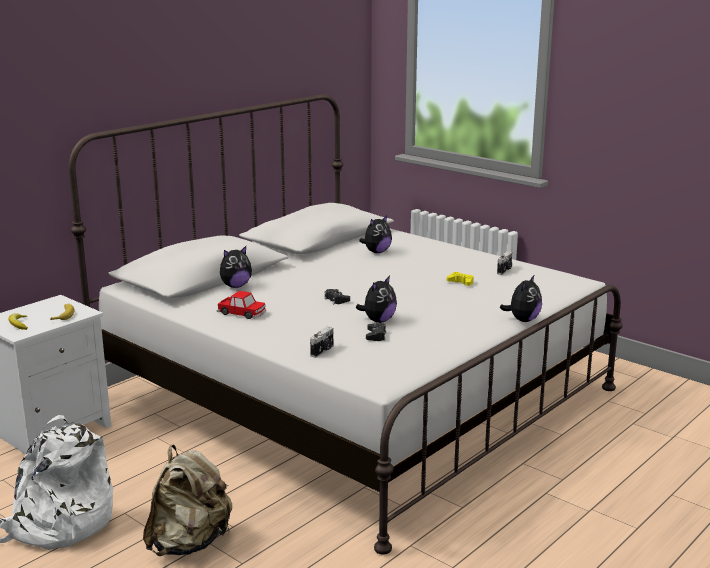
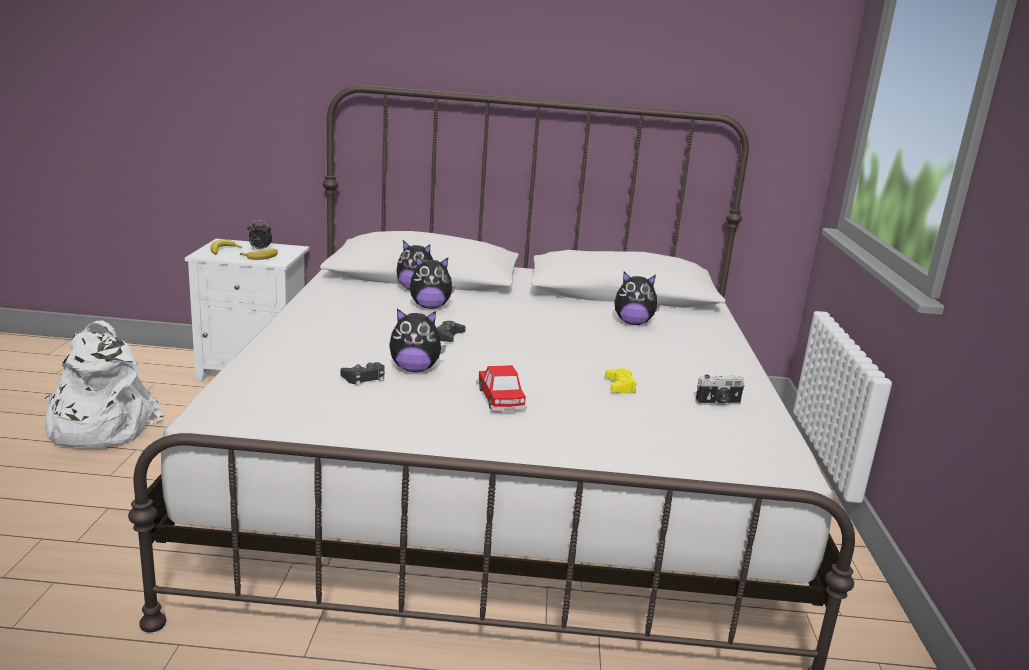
camera: 50 degrees right, 0 degrees up
(41, 312) = (259, 250): none -> alarm clock
(189, 543) = (100, 499): beige backpack -> none
(242, 313) = (346, 307): toy car -> toy car (500, 398)
(323, 351) = (284, 362): camera -> none
(523, 320) = (550, 454): plush toy -> plush toy (430, 307)

